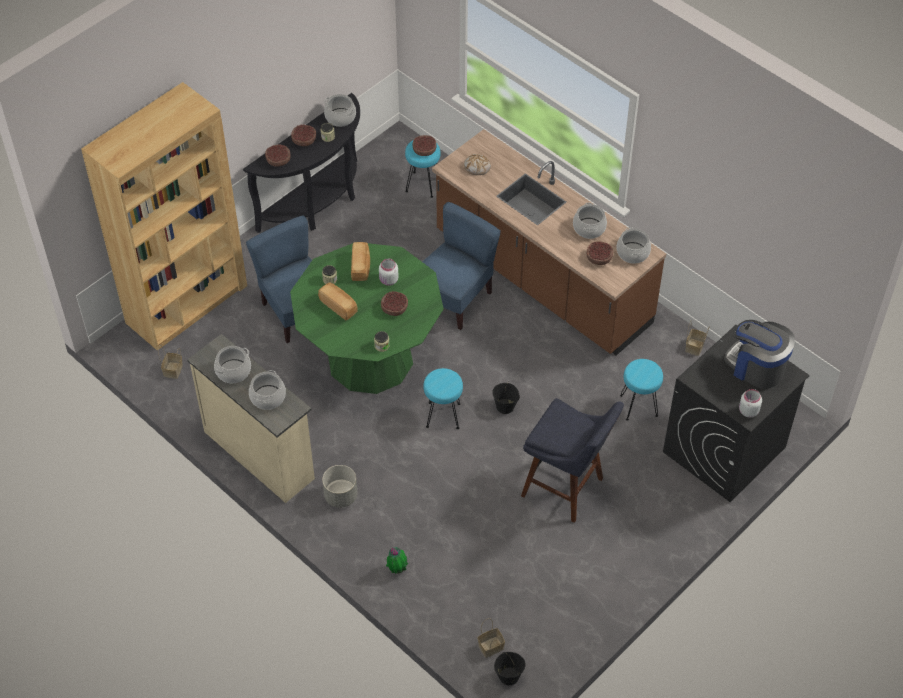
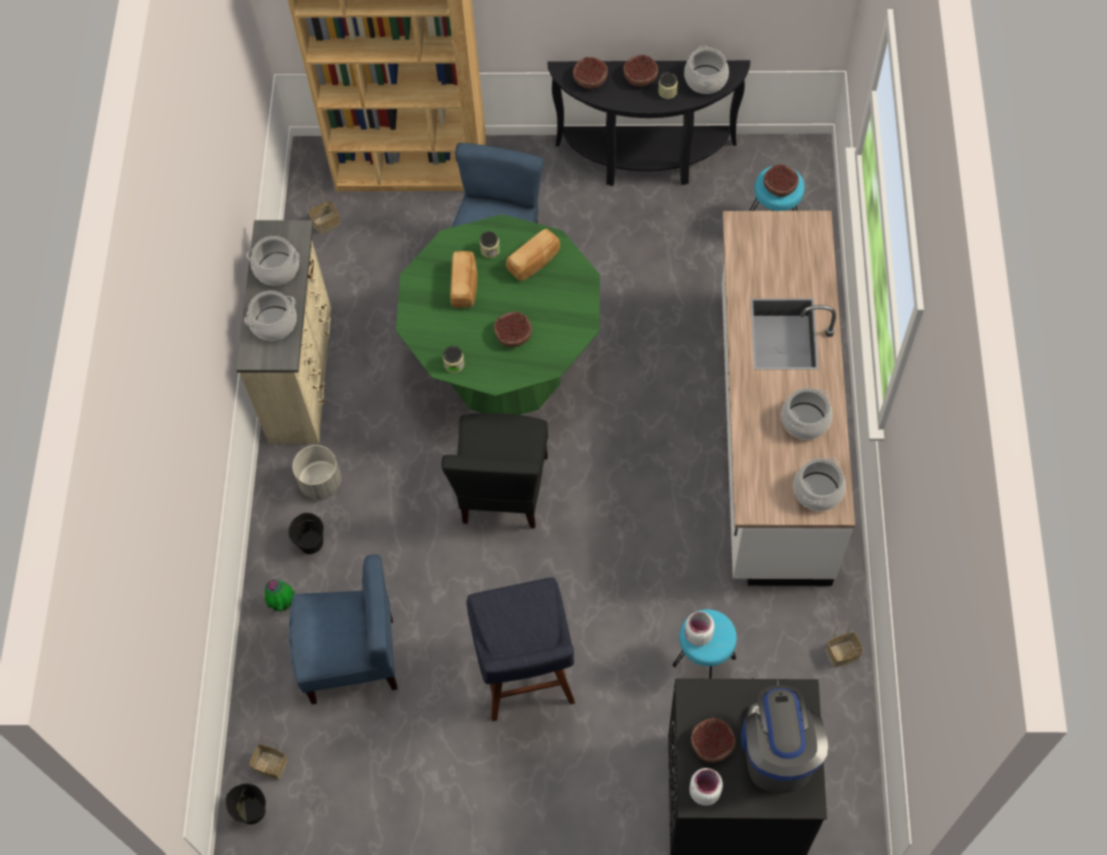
camera: 50 degrees right, 10 degrees up
(388, 280) = (543, 300): white jar -> white jar (697, 635)
(443, 416) = (503, 489): turquoise stool -> black chair
(454, 299) = (658, 376): blue chair -> blue chair (353, 658)
(477, 167) = (770, 249): bread -> none
(505, 406) = (572, 536): black bucket -> black bucket (311, 543)
(541, 279) = (771, 432): brown counter -> white counter
(598, 258) = (773, 464): bowl -> bowl (711, 744)

